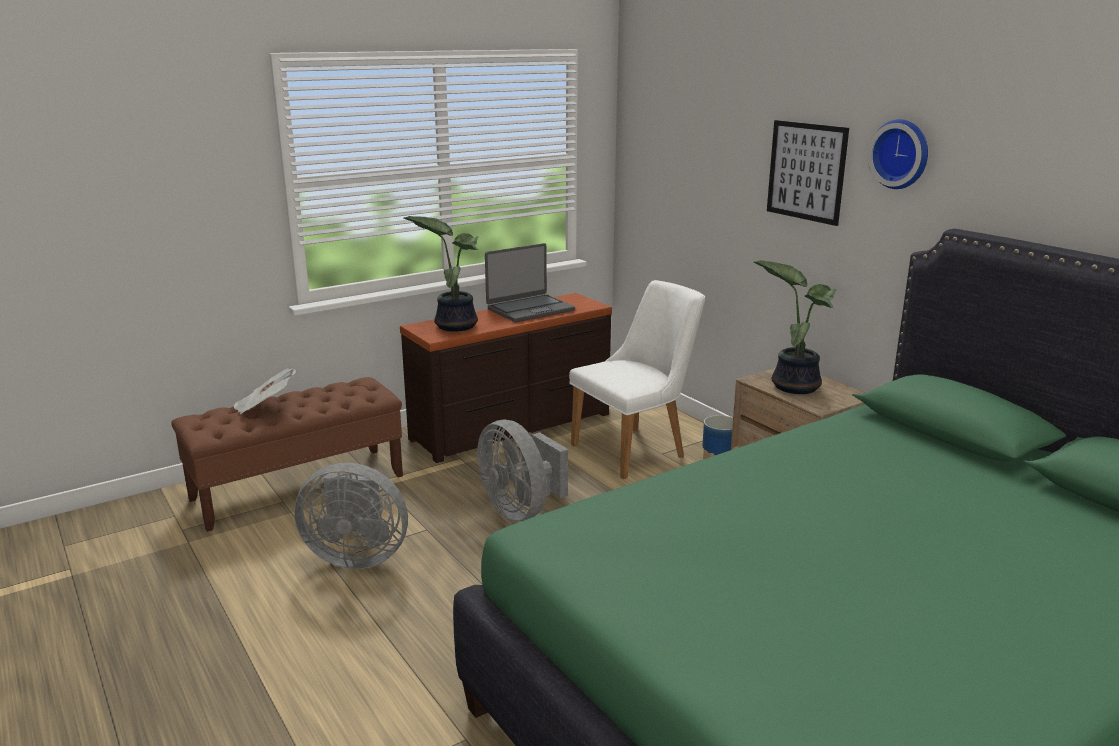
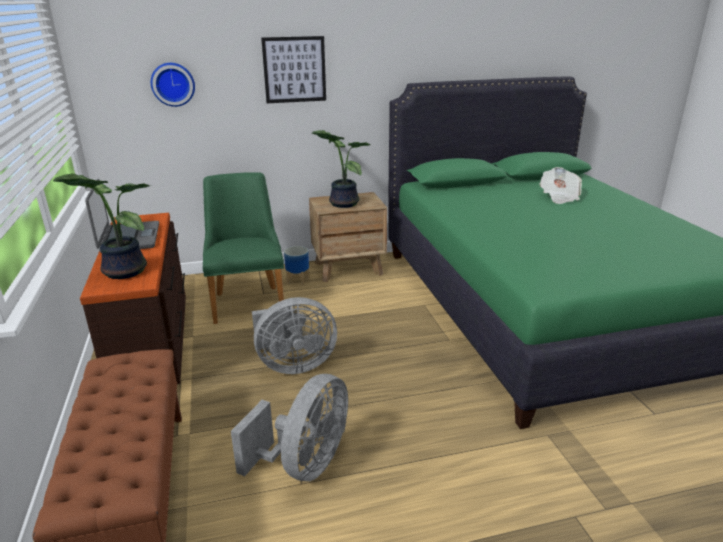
camera: 70 degrees left, 5 degrees up
(265, 407) = (101, 435): newspaper -> newspaper (559, 197)
(637, 449) = (248, 300): white chair -> green chair
(901, 154) = (363, 47): wall clock -> wall clock (173, 84)

